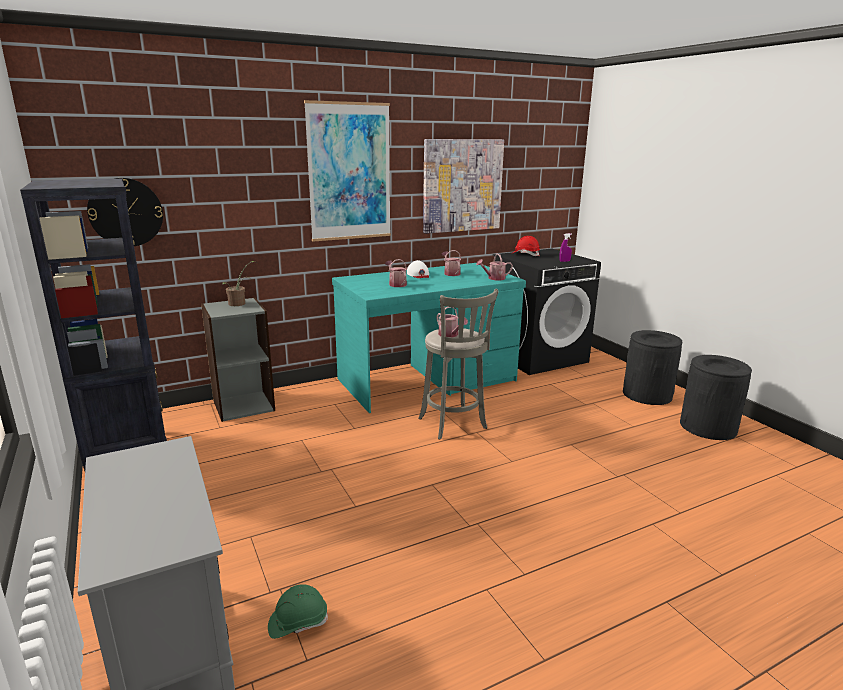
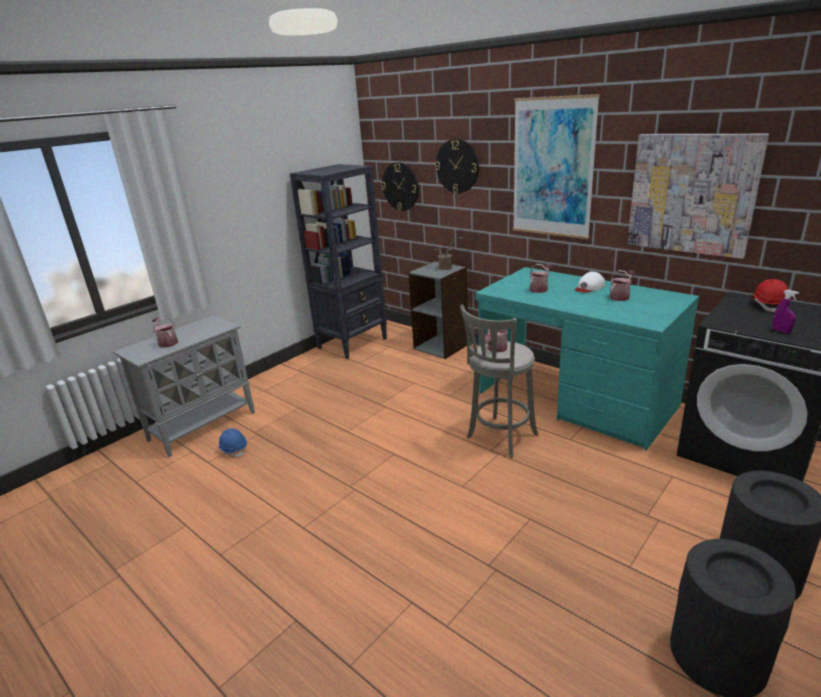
camera: 70 degrees right, 5 degrees up
(228, 177) = (457, 166): none -> wall clock
(298, 622) = (233, 449): green hard hat -> blue hard hat
(494, 278) = (637, 316): watering can -> watering can (167, 342)

